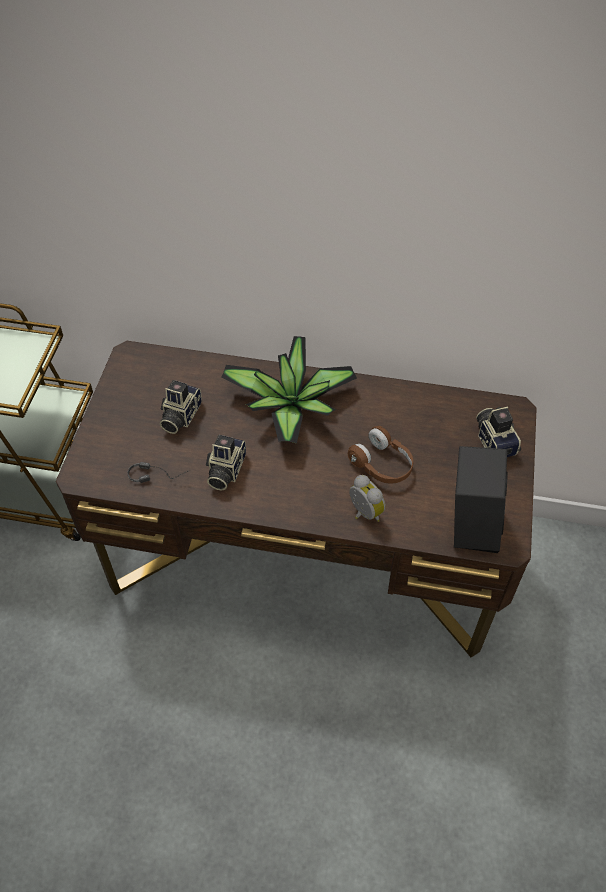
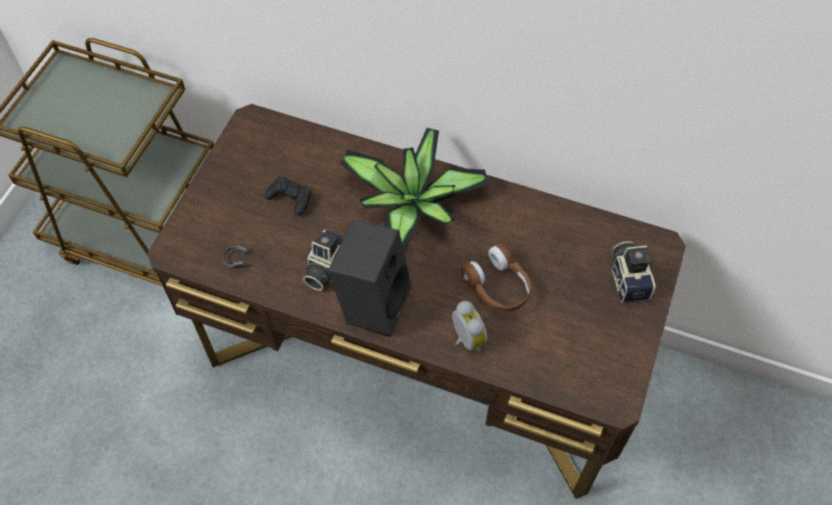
camera: 10 degrees right, 5 degrees up
(179, 416) = (290, 198): camera -> black game controller
(469, 525) = (579, 372): black speaker -> black speaker (373, 302)

